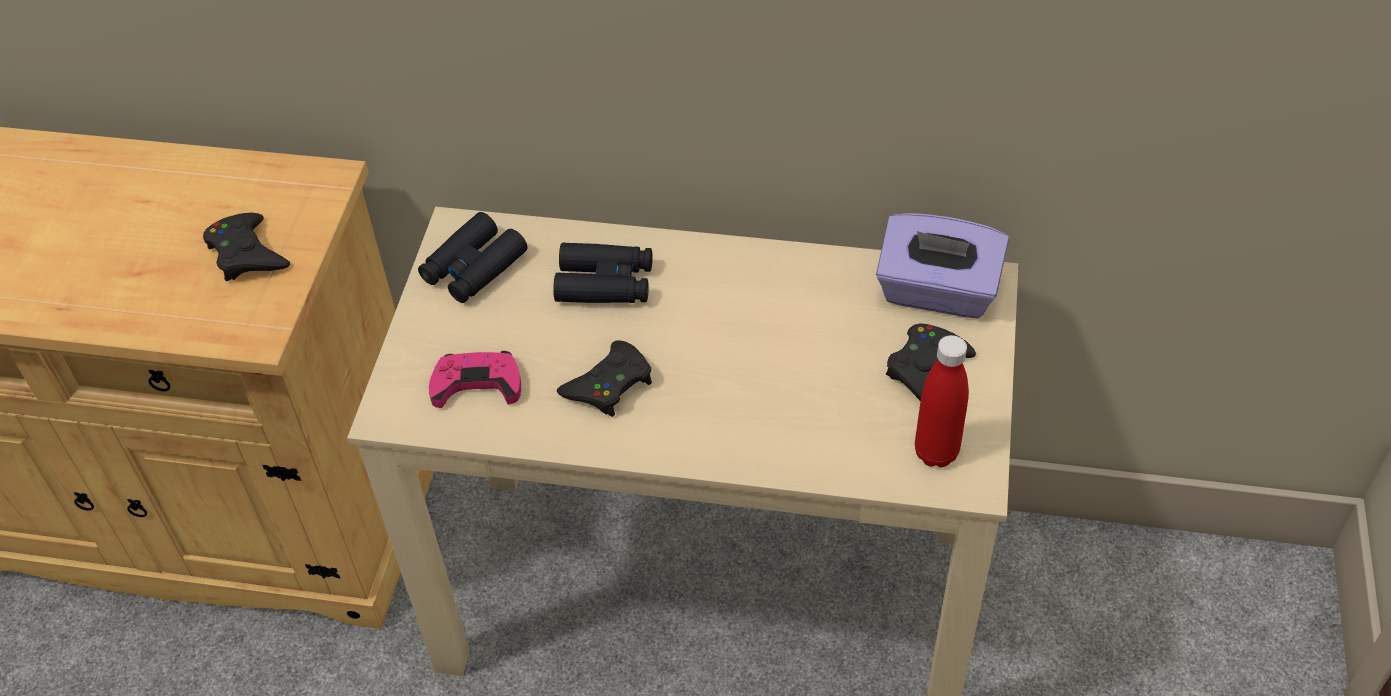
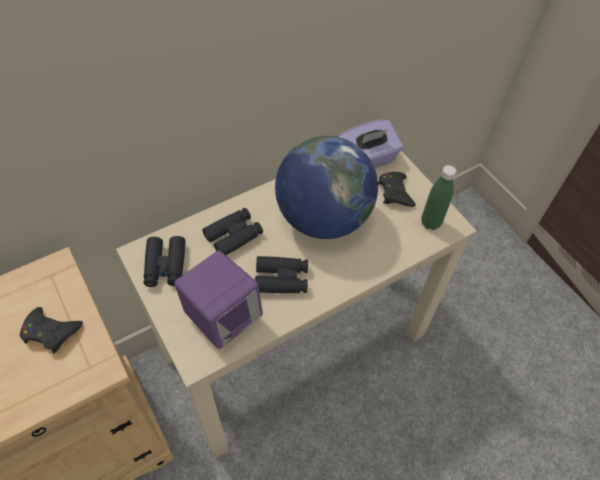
camera: 45 degrees left, 5 degrees up
(477, 384) = (223, 318): pink game controller -> purple speaker
(609, 385) = (281, 279): black game controller -> black binoculars
(763, 338) = (323, 218): none -> globe
(936, 452) = (430, 222): red bottle -> green bottle

